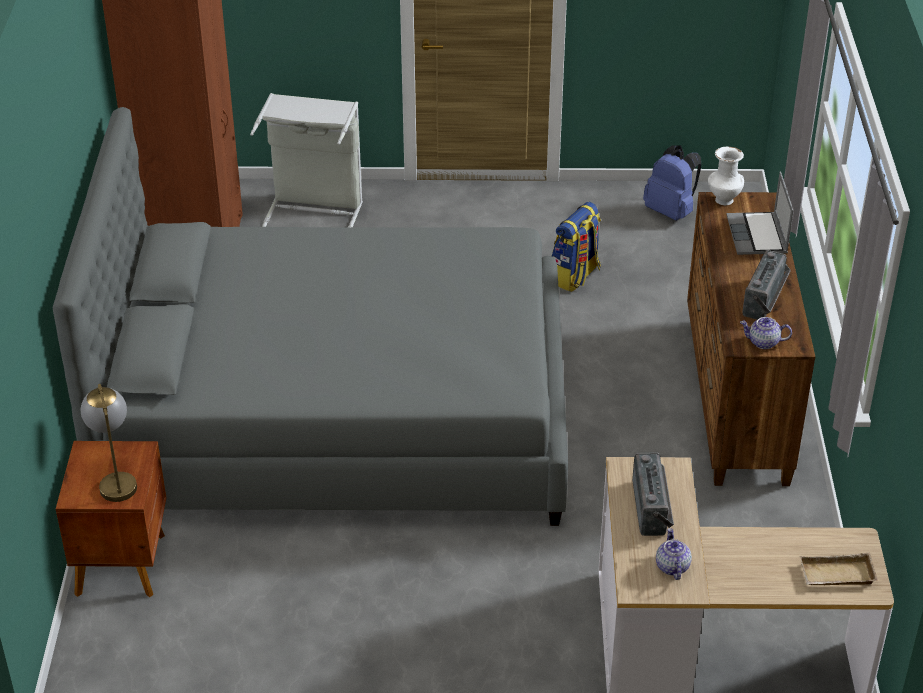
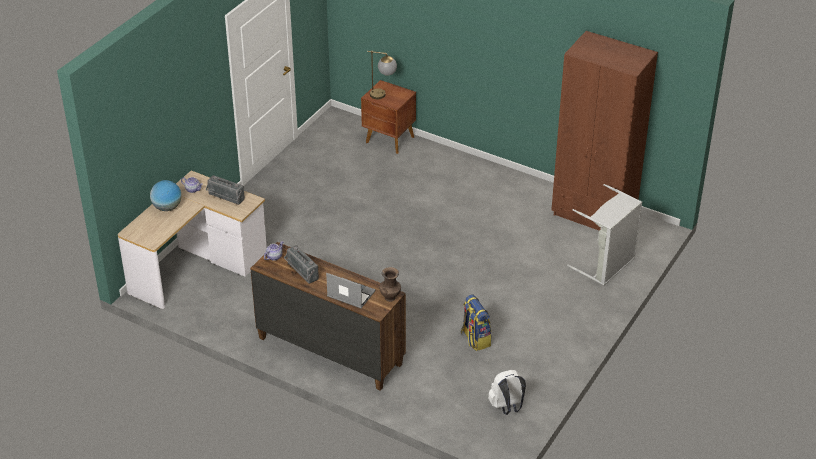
camera: 120 degrees right, 0 degrees up
(336, 415) = (431, 219): grey bed -> none
(671, 211) = (507, 407): blue backpack -> white backpack
(723, 200) = (390, 297): white vase -> brown vase
(755, 574) = (167, 207): none -> globe
(836, 576) = (144, 227): beige tray -> none

